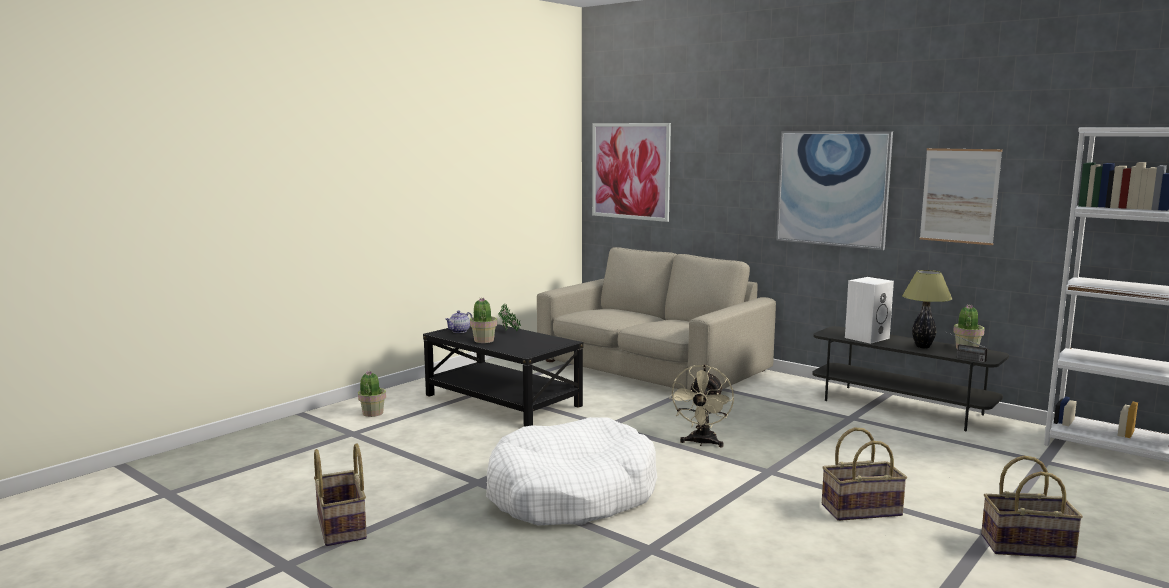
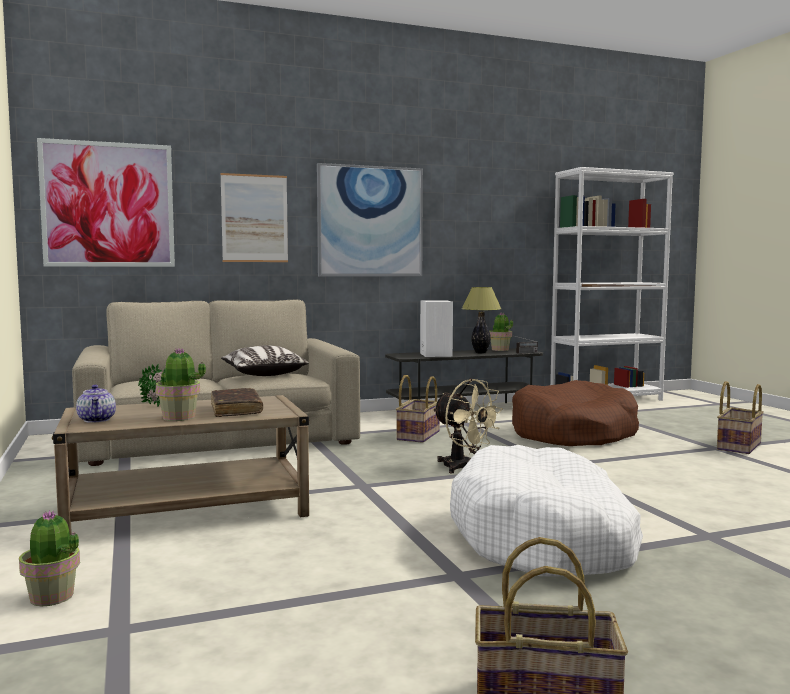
camera: 60 degrees left, 5 degrees down
(503, 401) = (187, 511): black coffee table -> beige coffee table
(519, 344) = (236, 410): none -> brown book
(663, 322) = (263, 374): none -> pillow
(861, 509) = (656, 462): basket -> basket (417, 435)
(906, 461) = (572, 433): none -> brown dog bed
(959, 196) = (475, 225): picture -> picture (254, 218)

